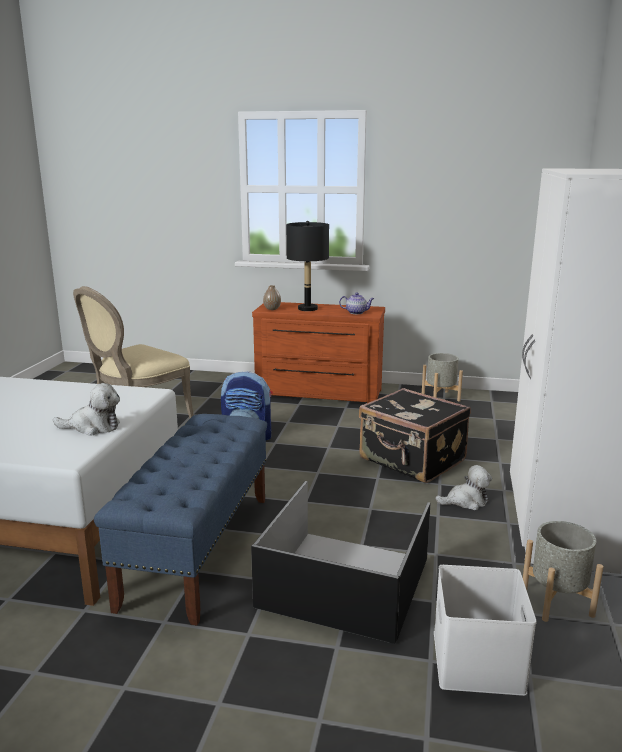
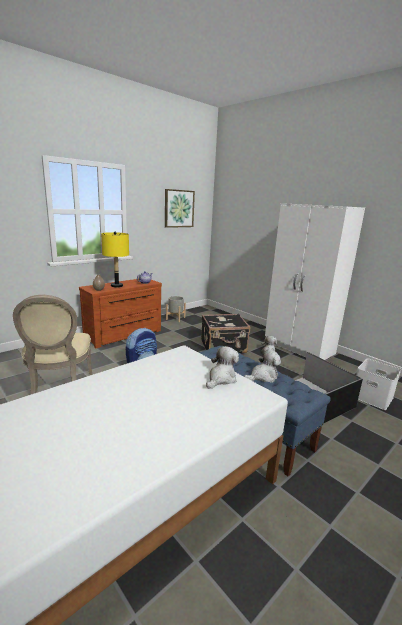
camera: 55 degrees left, 0 degrees up
(187, 465) = (263, 376): none -> plush toy
(307, 309) = (116, 286): black table lamp -> yellow table lamp
(484, 183) = (179, 208): none -> picture
(557, 601) = (345, 369): grey planter -> none

